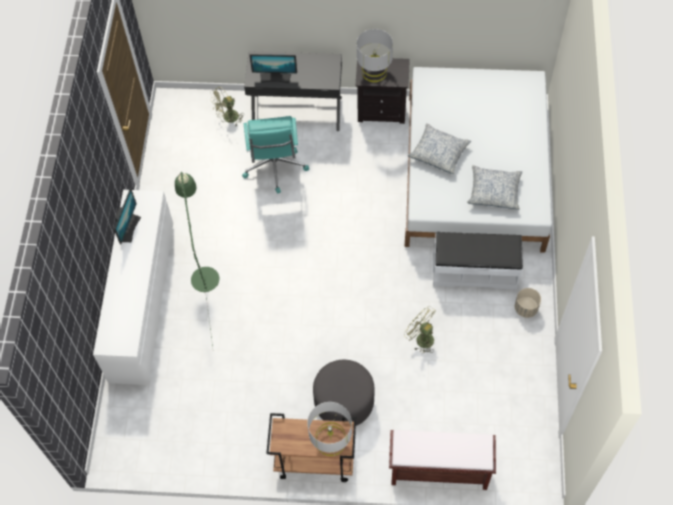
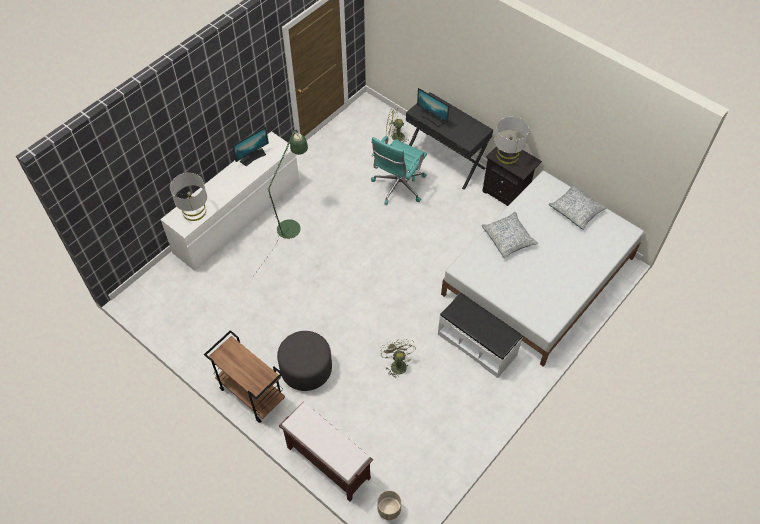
camera: 35 degrees right, 5 degrees down
(330, 441) = (253, 377): grey table lamp -> grey table lamp (194, 211)
(494, 191) = (526, 290): pillow -> pillow (576, 210)
(526, 308) = (492, 396): beige planter -> beige planter (389, 509)

